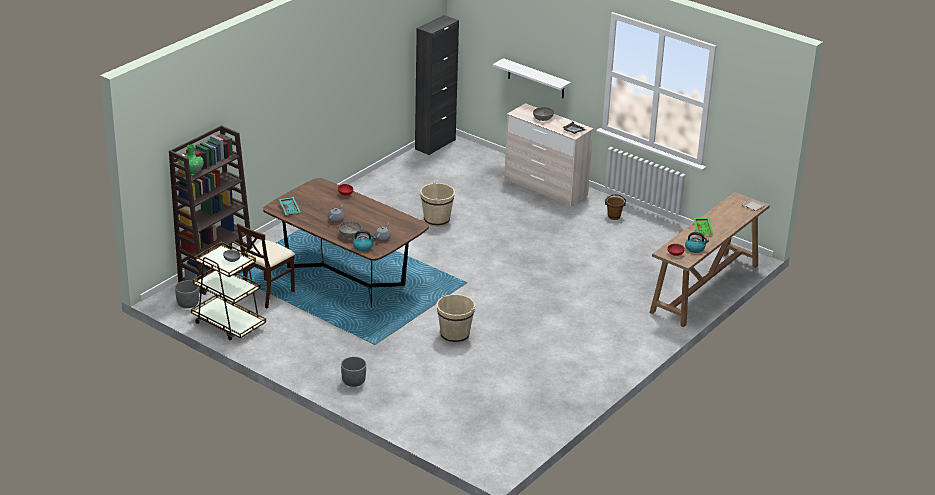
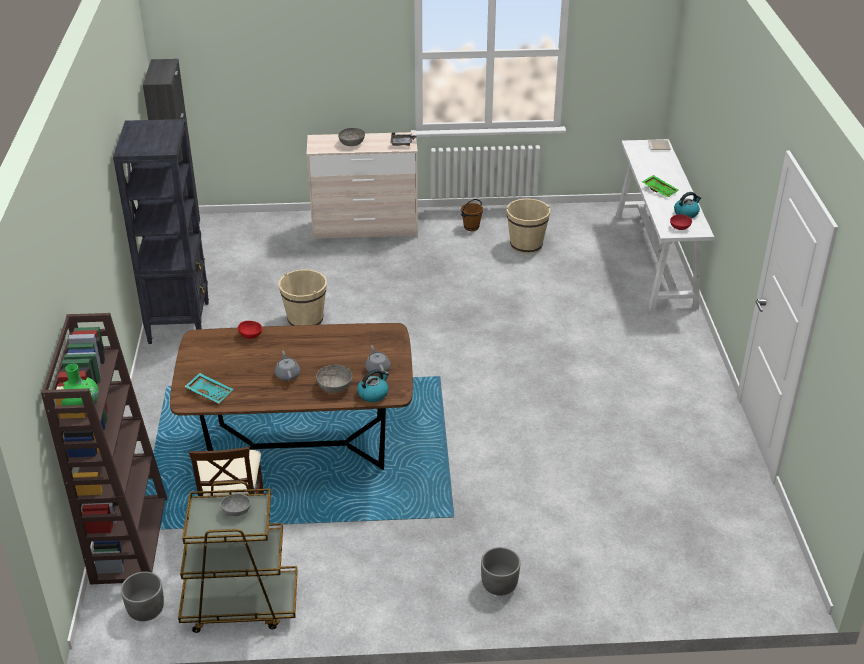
camera: 40 degrees left, 5 degrees up
(368, 189) = (179, 322): none -> black bookcase
(454, 335) = (518, 449): beige bucket -> beige bucket (526, 245)
(536, 79) = (308, 100): white shelf -> none
(704, 289) = (655, 260): brown console table -> white console table

